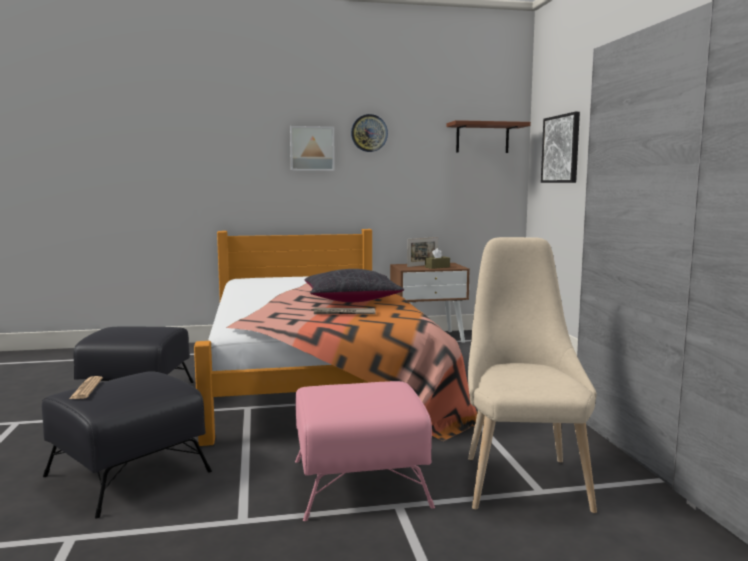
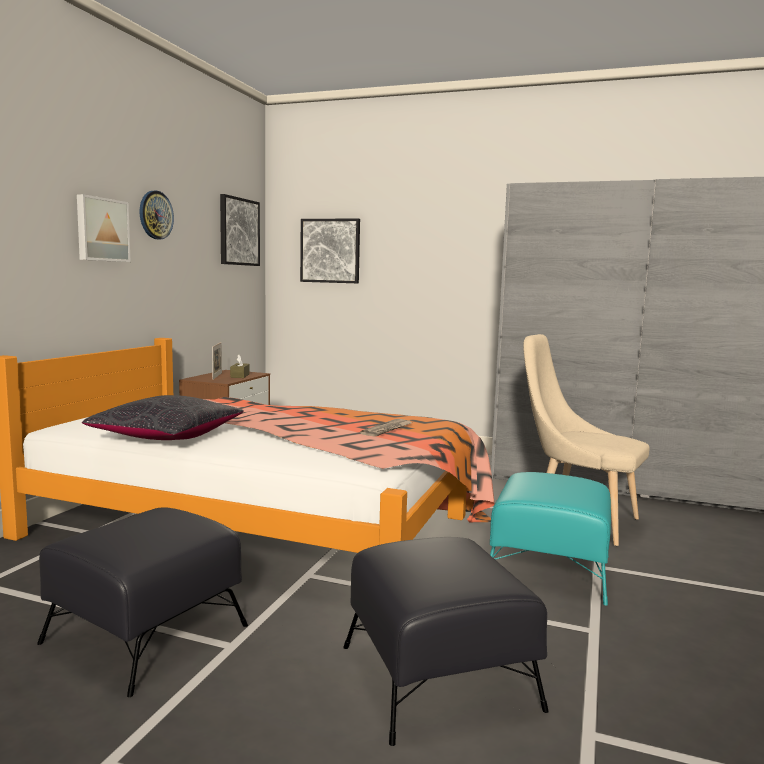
camera: 60 degrees left, 0 degrees up
(86, 389) = (436, 582): newspaper -> none
(351, 300) = (327, 418): black pillow -> black pillow (167, 436)
(360, 483) = (549, 568): pink ottoman -> turquoise ottoman
(482, 138) = (239, 232): brown shelf -> picture

